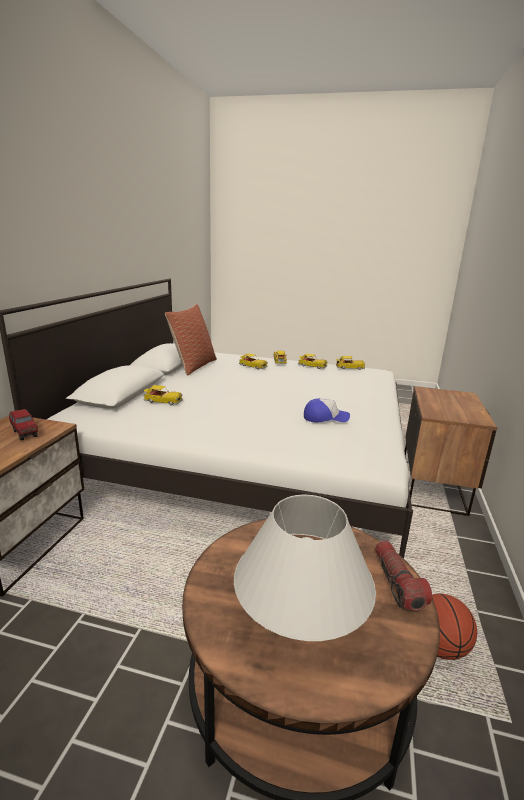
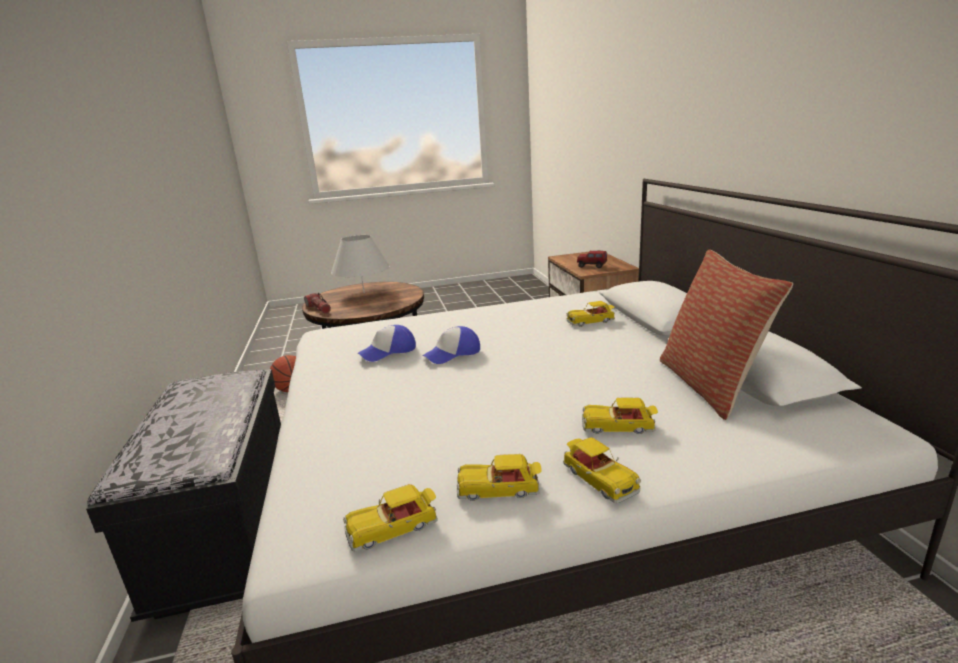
camera: 155 degrees right, 0 degrees up
(283, 405) = (453, 354): none -> cap
(434, 485) = (231, 532): nightstand -> black bench

